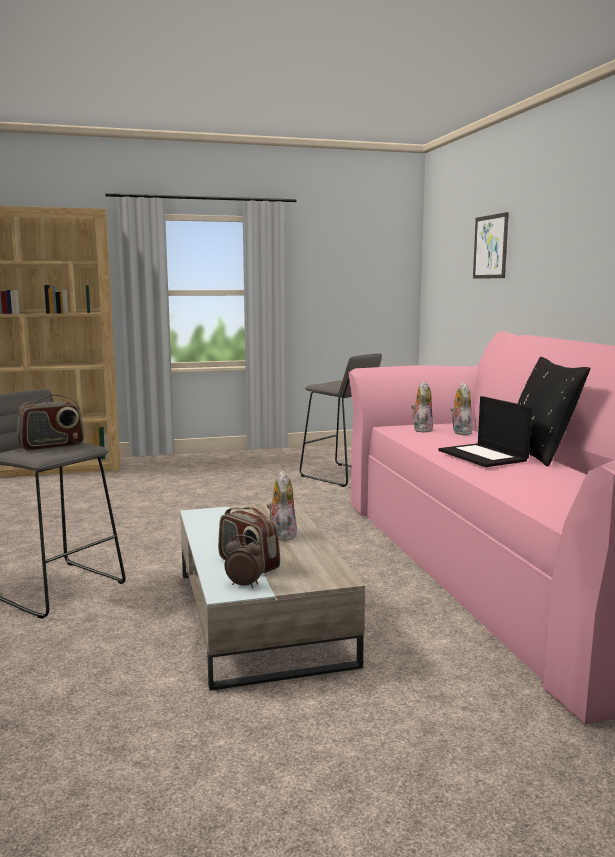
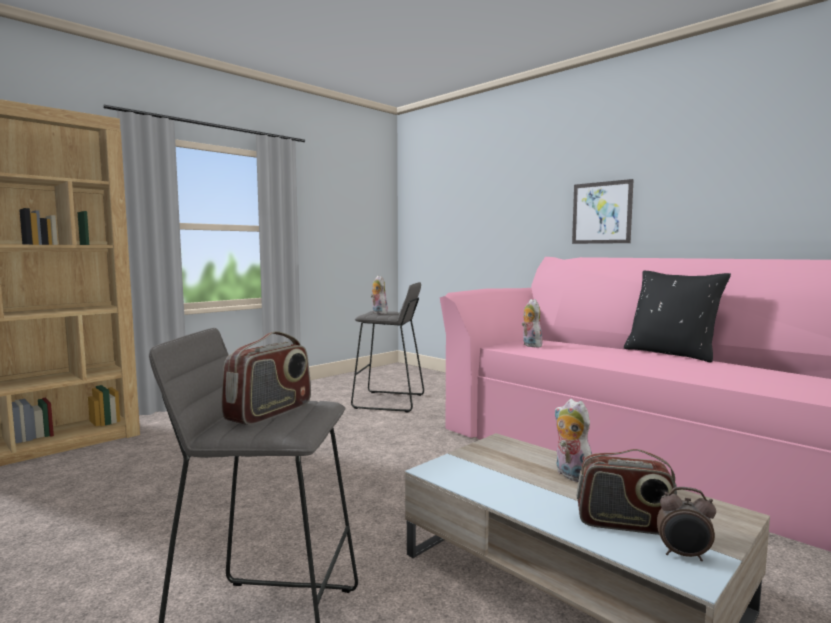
camera: 30 degrees left, 5 degrees down
(244, 584) = (683, 555): alarm clock -> alarm clock turned 150 degrees counterclockwise
(460, 432) = (563, 344): plush toy -> plush toy (378, 313)
(483, 456) = (653, 360): laptop -> none
(490, 247) = (494, 190): picture -> picture (601, 213)

